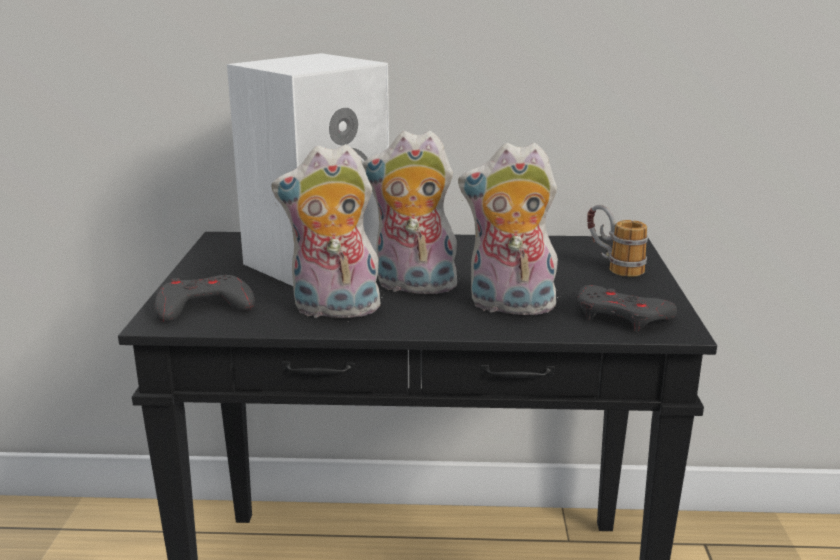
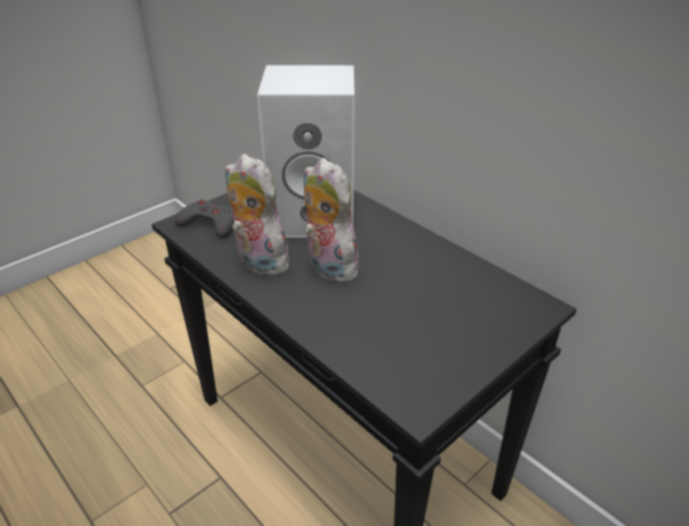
camera: 45 degrees right, 15 degrees up
(509, 307) = (350, 318): plush toy -> none
(612, 266) = (487, 323): mug -> none
(621, 316) = (403, 372): grey game controller -> none

